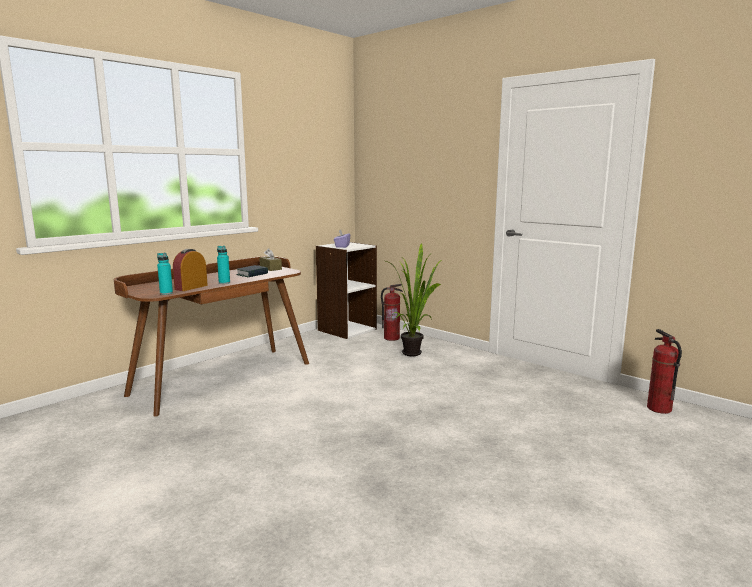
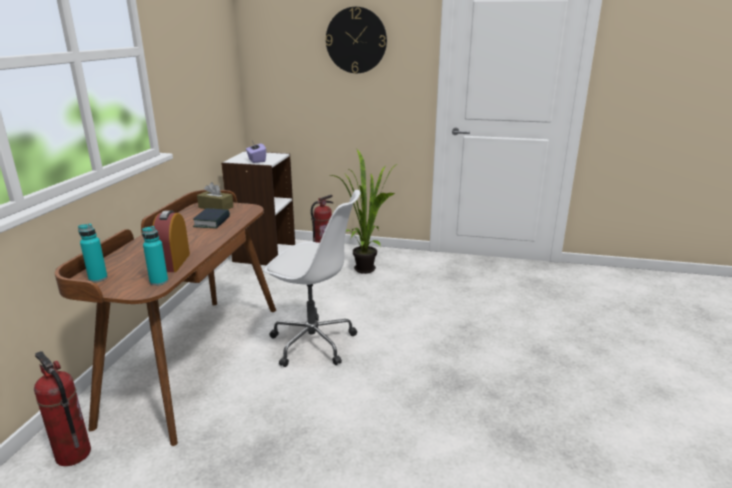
camera: 30 degrees left, 10 degrees up
(224, 283) = (204, 245): turquoise bottle -> turquoise bottle (98, 278)
(309, 389) = (315, 343): none -> white office chair
(434, 150) = (356, 40): none -> wall clock
(658, 409) = (609, 278): fire extinguisher -> fire extinguisher (72, 455)

